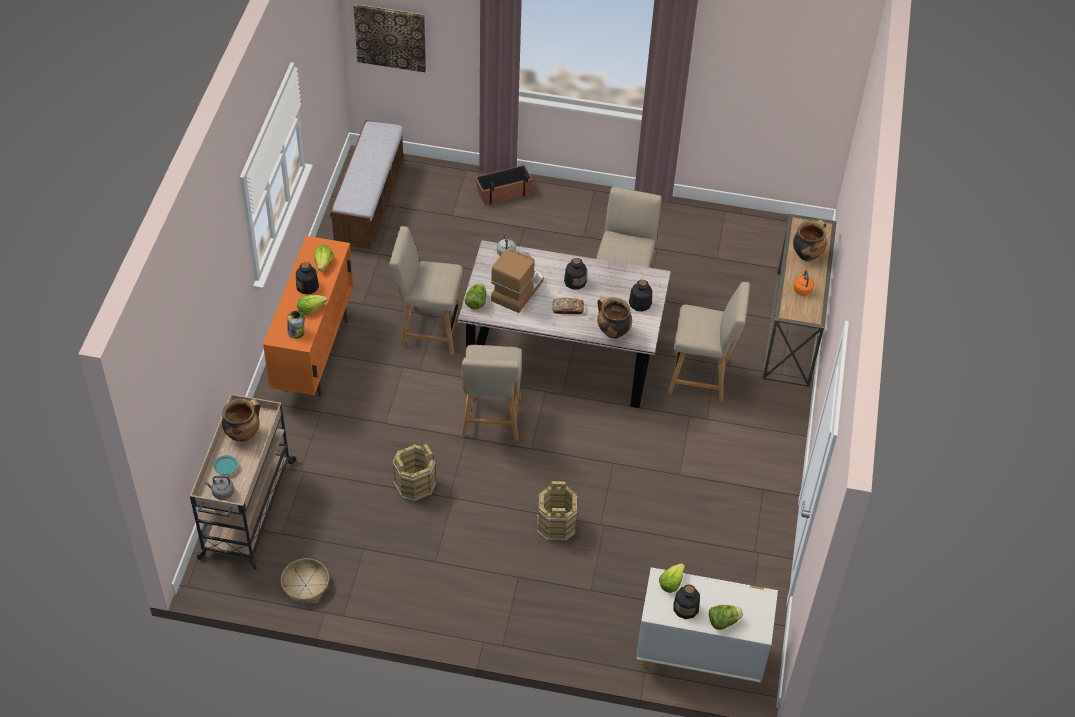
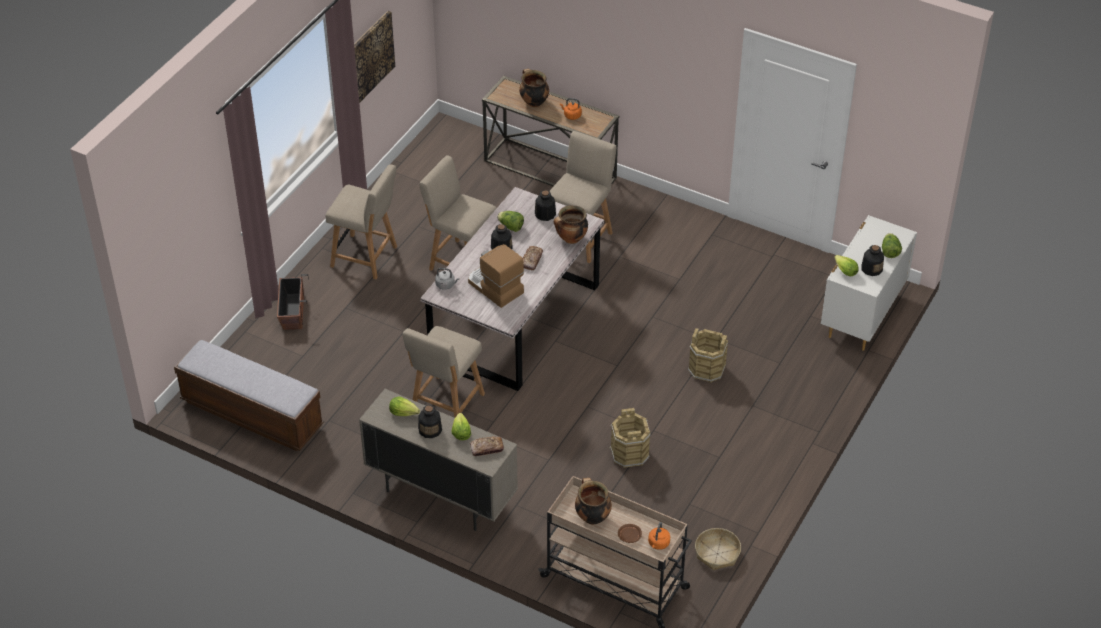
camera: 70 degrees left, 5 degrees down
(222, 492) = (658, 544): grey kettle -> orange kettle
(226, 468) = (629, 536): turquoise plate -> brown plate
(296, 331) = (486, 448): jar -> bread
(314, 355) = (441, 496): orange cabinet -> beige cabinet
(390, 37) = (167, 262): picture -> picture (371, 56)
(476, 302) = (498, 318): lettuce -> lettuce (511, 227)
(491, 420) = (574, 384): beige chair -> beige chair (367, 257)

